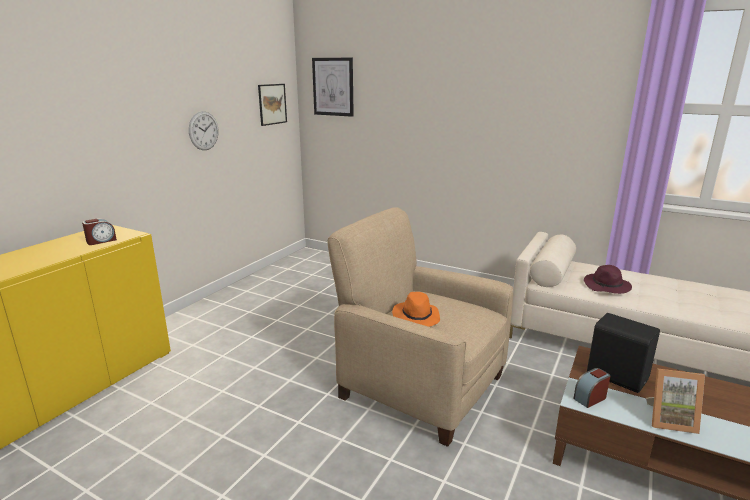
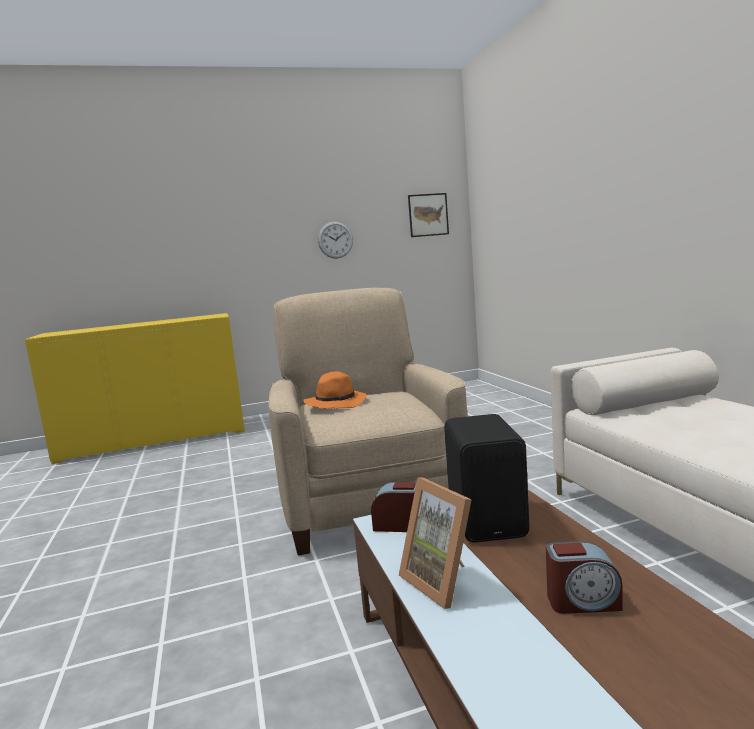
camera: 45 degrees right, 10 degrees down
(101, 241) = (194, 318): alarm clock -> alarm clock (583, 602)
(333, 87) = (490, 188): picture -> none
(607, 286) = (688, 425): purple hat -> none

